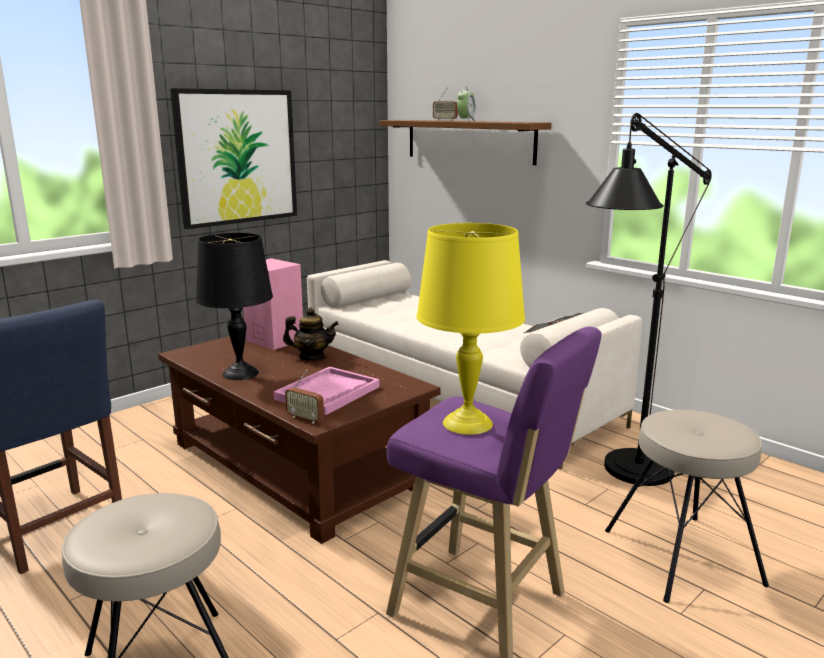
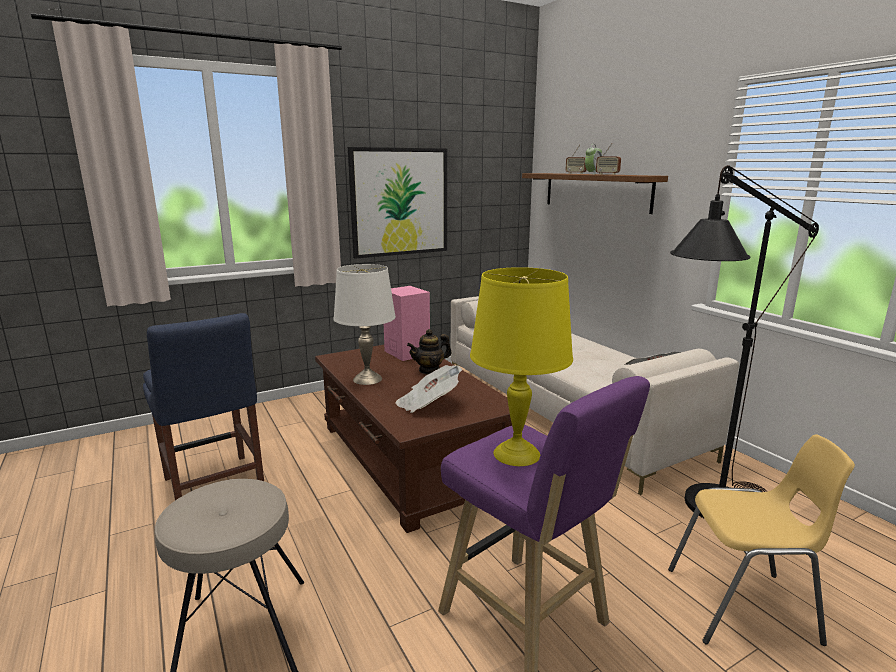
camera: 15 degrees right, 0 degrees up
(241, 373) = (368, 379): black table lamp -> white table lamp
(305, 419) = (399, 426): radio -> radio (607, 174)
(312, 357) = (429, 370): teapot -> teapot turned 135 degrees clockwise
(327, 393) = (428, 404): pink tray -> newspaper
(683, 556) = (743, 606): beige stool -> yellow chair

